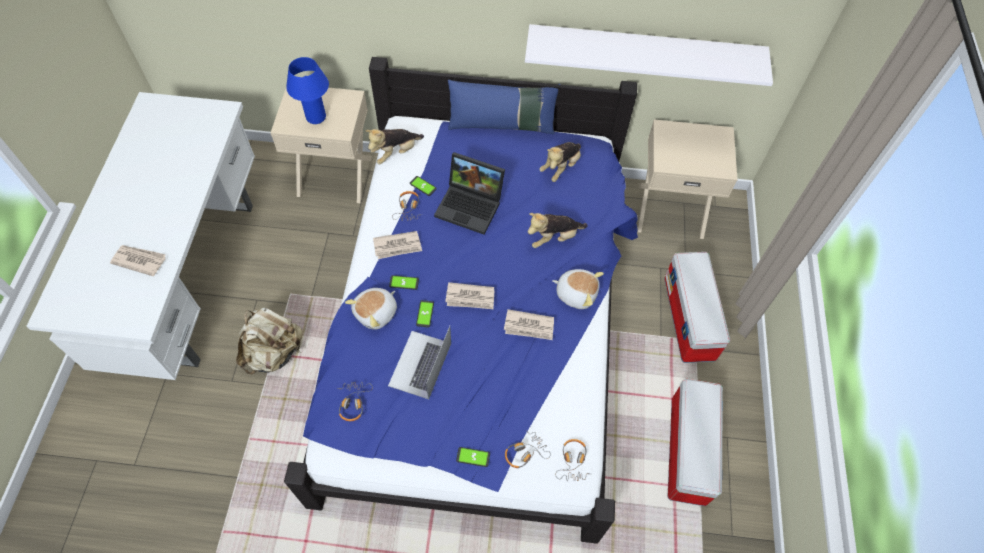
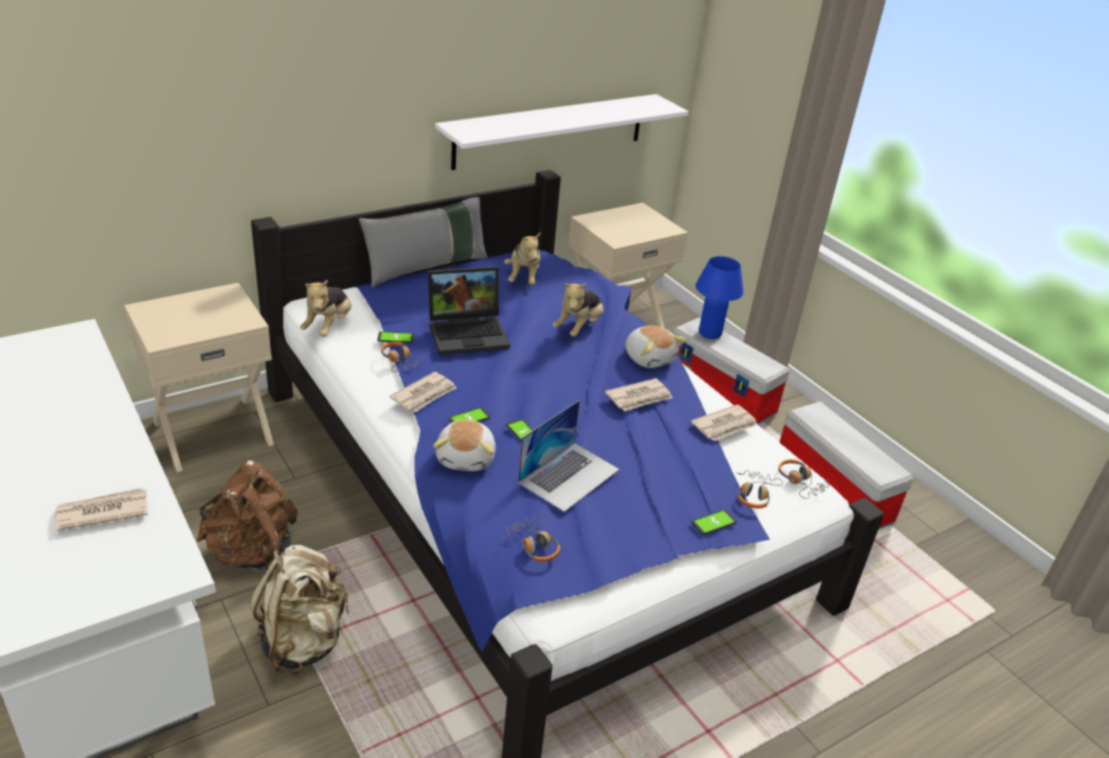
camera: 40 degrees left, 25 degrees down
(292, 277) = (252, 553): none -> brown backpack
(316, 117) = (199, 320): blue table lamp -> blue table lamp (710, 333)
(420, 364) = (569, 475): laptop -> laptop turned 120 degrees counterclockwise
(470, 298) = (555, 400): newspaper -> newspaper (725, 425)
(502, 125) = (426, 267): blue pillow -> grey pillow
(576, 293) = (649, 358): plush toy -> plush toy turned 75 degrees clockwise

